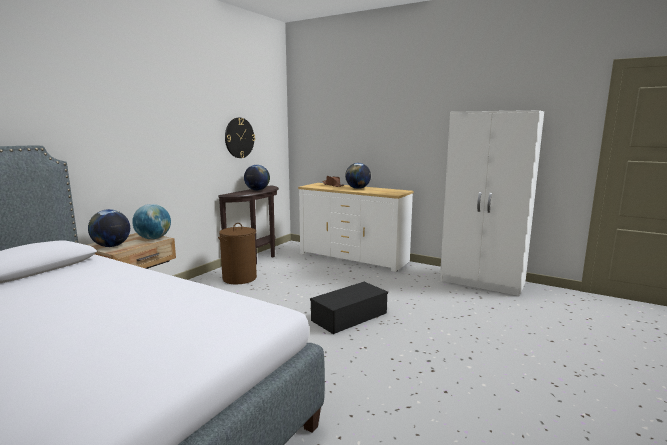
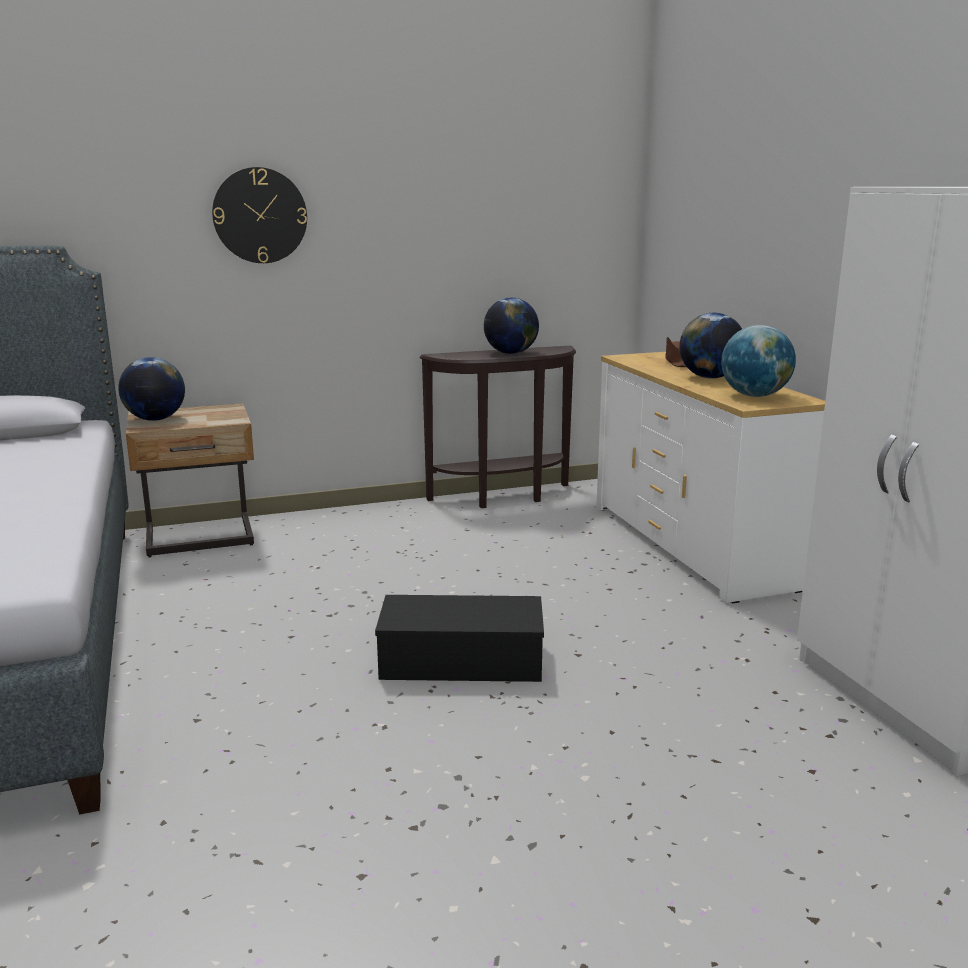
camera: 40 degrees right, 5 degrees up
(153, 238) = (226, 418): globe -> globe (755, 396)
(239, 138) = (488, 237): wall clock -> wall clock (260, 215)
(239, 278) = (414, 526): brown laundry basket -> none

